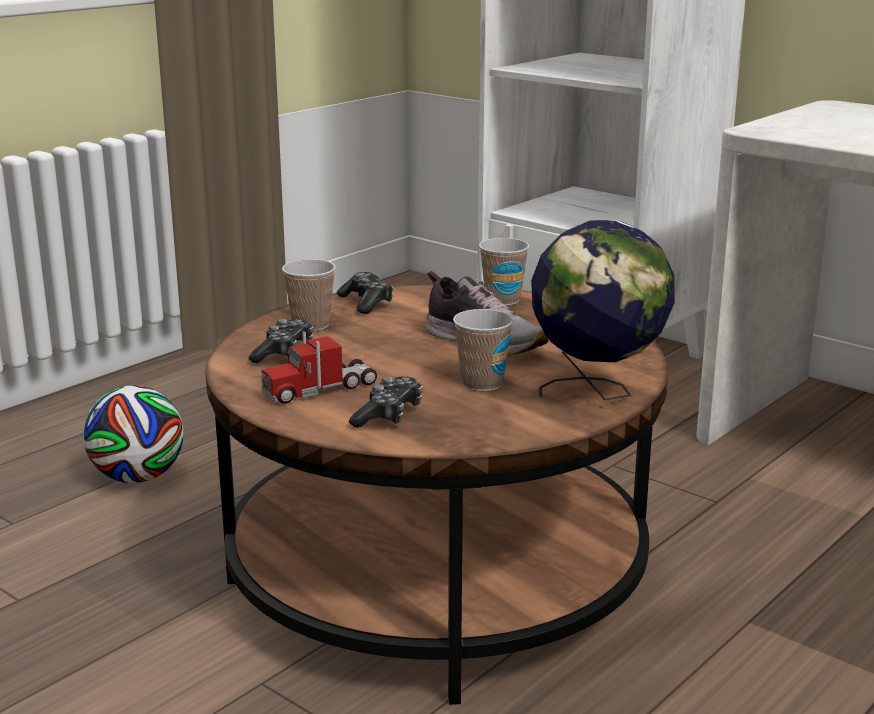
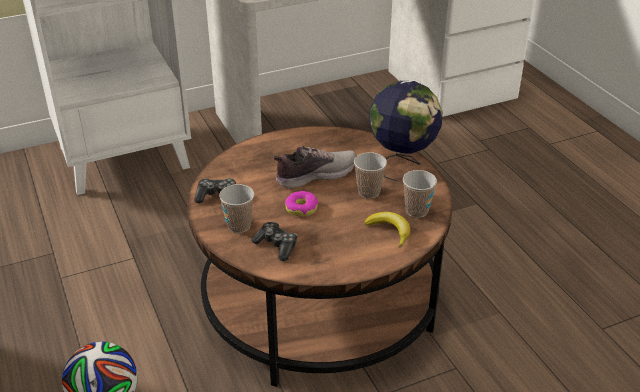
camera: 65 degrees left, 15 degrees up
(320, 389) = (340, 245): toy truck -> none
(389, 350) = (301, 208): none -> donut
(389, 415) = (390, 231): game controller -> banana
(502, 300) = (256, 151): cup -> cup (416, 211)

